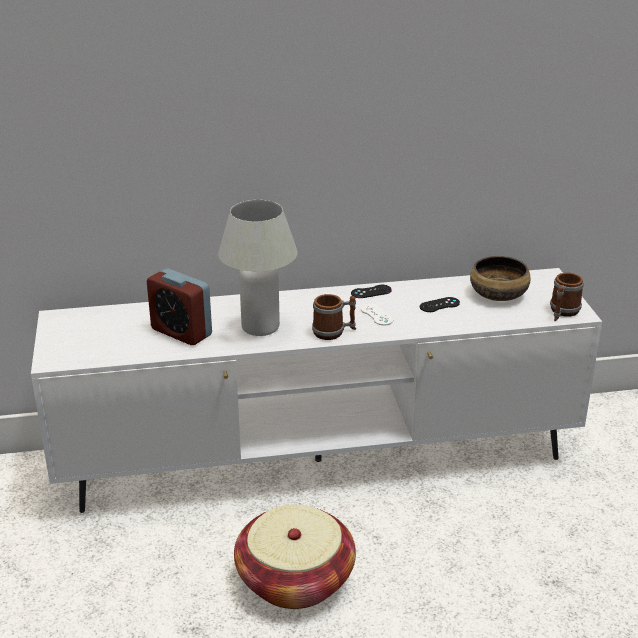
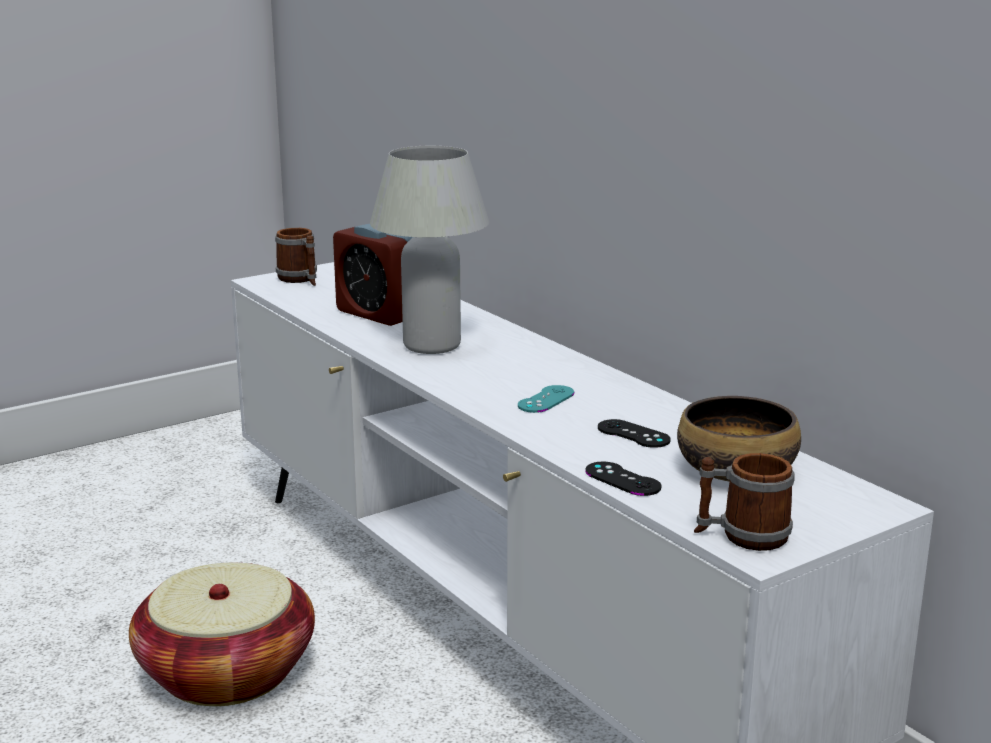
camera: 65 degrees right, 10 degrees down
(181, 332) = (377, 314): alarm clock -> alarm clock turned 60 degrees counterclockwise
(334, 332) = (463, 384): mug -> mug (300, 280)
(371, 292) = (614, 385): black game controller -> black game controller (622, 479)
(376, 315) = (546, 399): white game controller -> turquoise game controller

